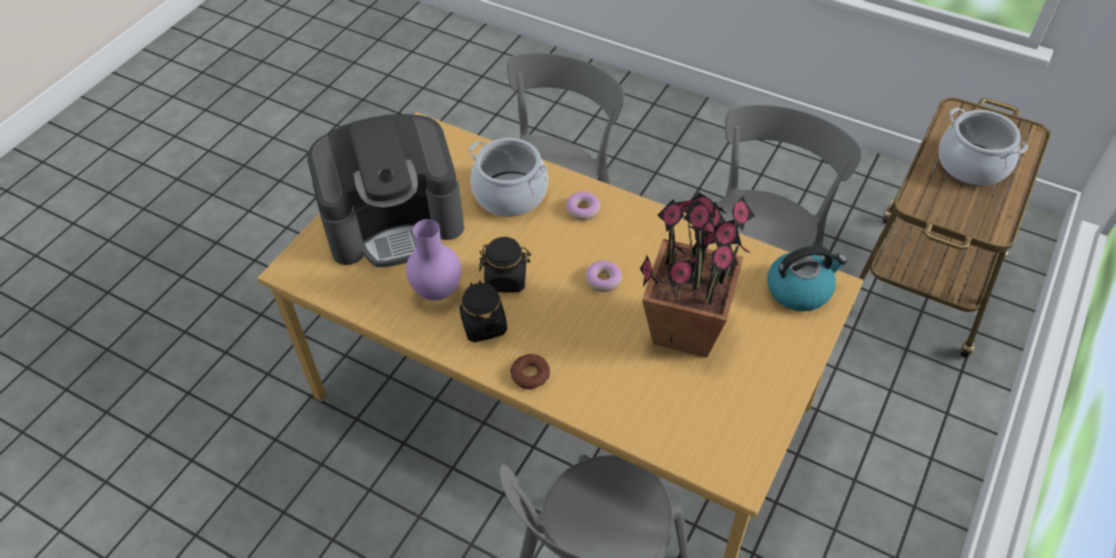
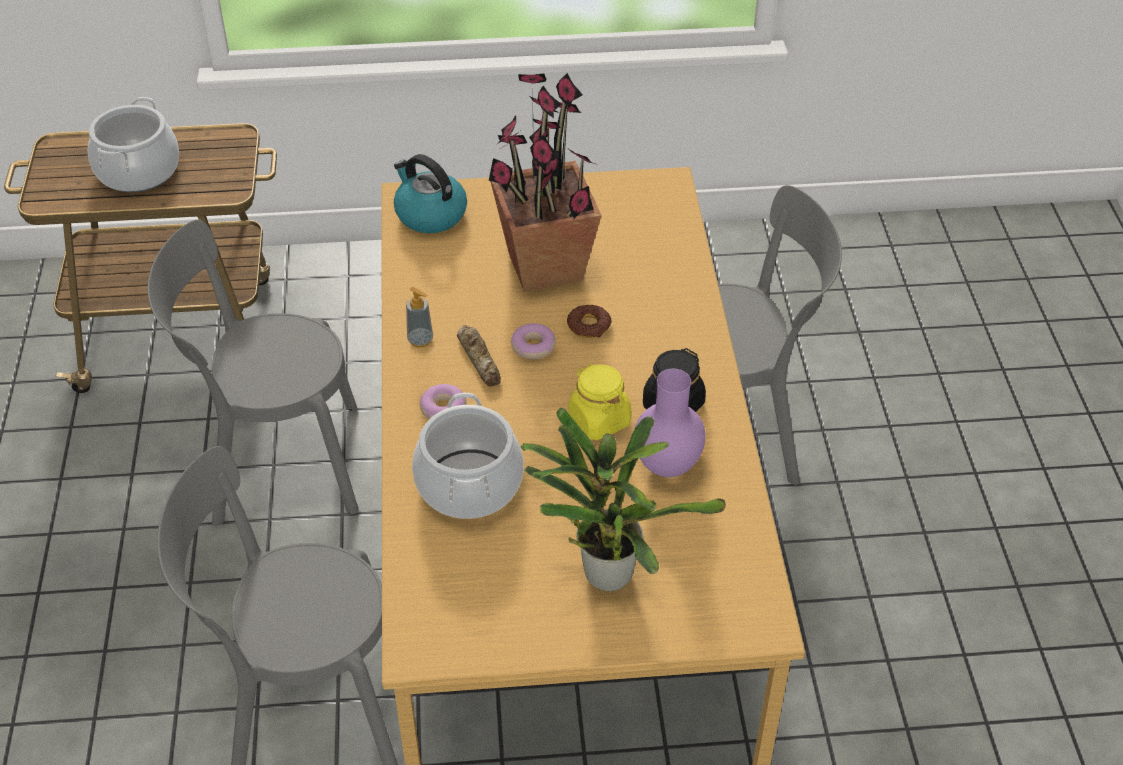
camera: 125 degrees left, 5 degrees down
(394, 222) = (604, 569): coffee machine -> potted plant
(506, 279) = (599, 420): black jar -> yellow jar
(530, 374) = (696, 343): donut -> donut (589, 326)
(613, 246) = (480, 359): none -> bread
(656, 225) = (420, 340): none -> soap dispenser

